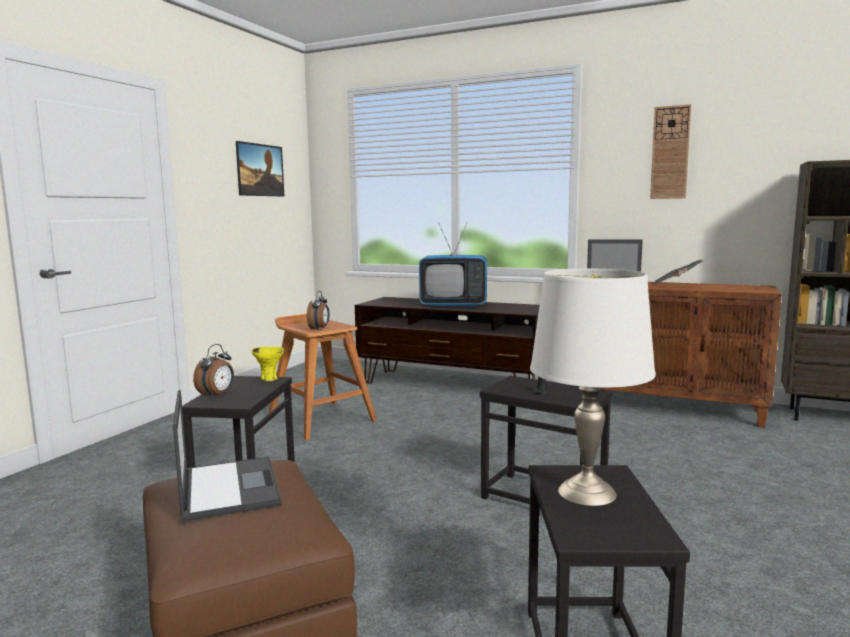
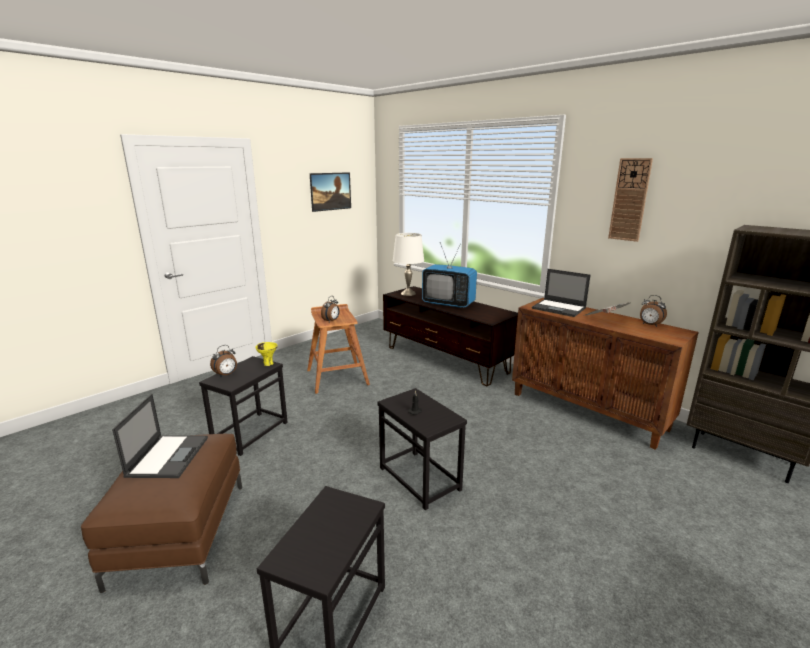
camera: 20 degrees right, 10 degrees up
(587, 492) = (329, 521): white table lamp -> white table lamp (408, 293)
(724, 285) = (649, 325): none -> alarm clock

